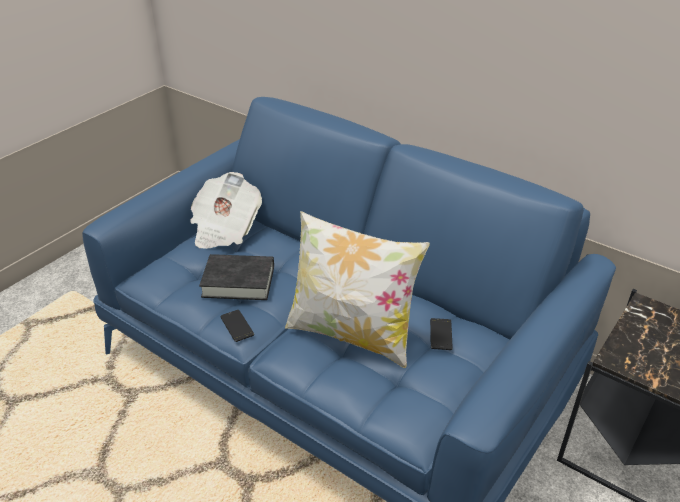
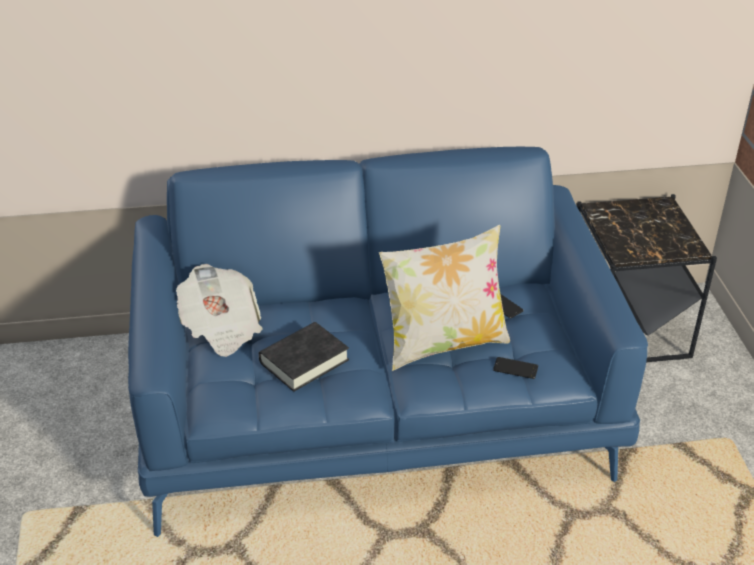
camera: 45 degrees left, 0 degrees up
(237, 326) = (355, 393): phone -> phone (515, 368)

